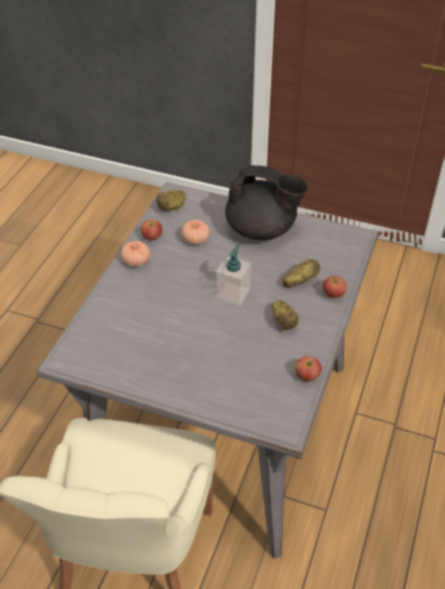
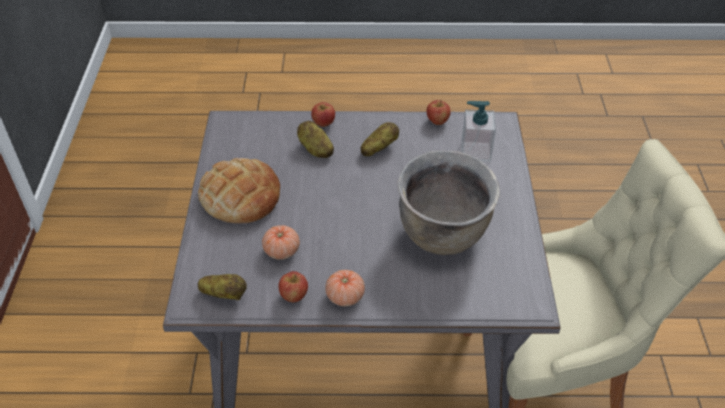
camera: 110 degrees left, 0 degrees up
(162, 331) = (443, 234): none -> brown cooking pot
(233, 294) = (358, 194): soap dispenser -> soap dispenser (475, 151)
(262, 229) = (240, 196): black teapot -> bread

